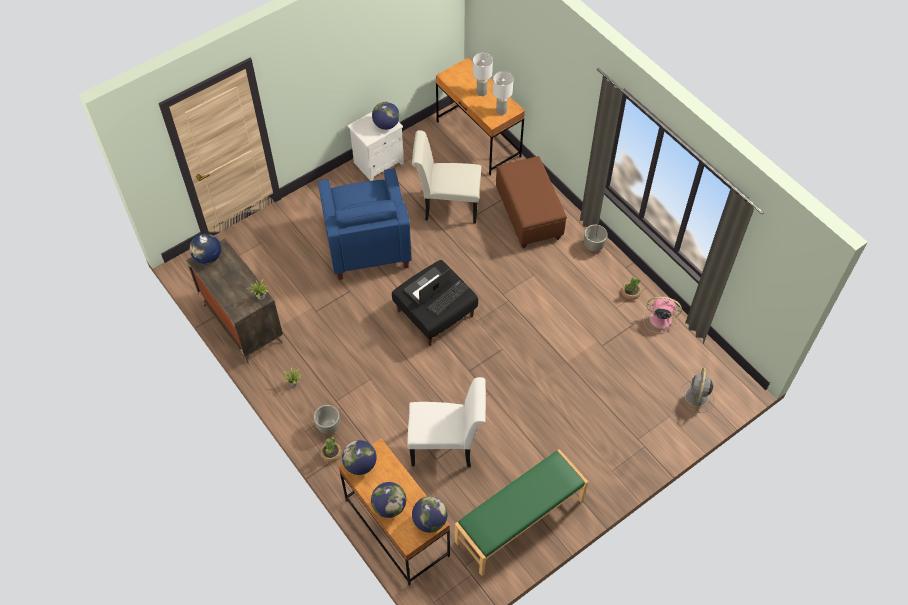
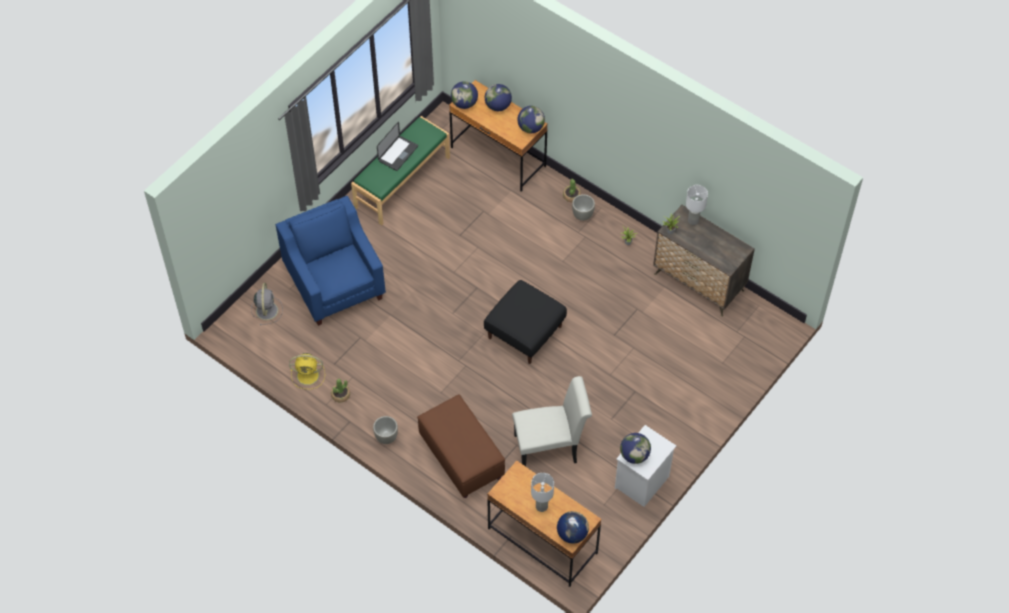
camera: 165 degrees right, 0 degrees up
(208, 257) = (736, 254): globe -> globe (572, 534)
(366, 243) = (617, 387): blue armchair -> blue armchair (335, 283)
(427, 287) = (533, 314): laptop -> laptop (398, 154)
(447, 446) = (477, 223): white chair -> none
(448, 298) = (510, 309): keyboard -> none
(501, 111) = (512, 486): white table lamp -> white table lamp (693, 220)
(659, 319) = (309, 375): pink fan -> yellow fan

